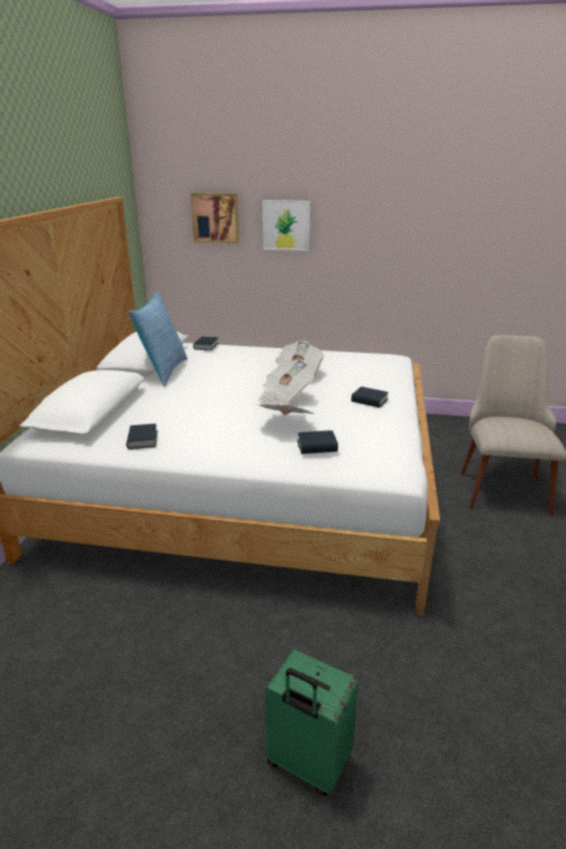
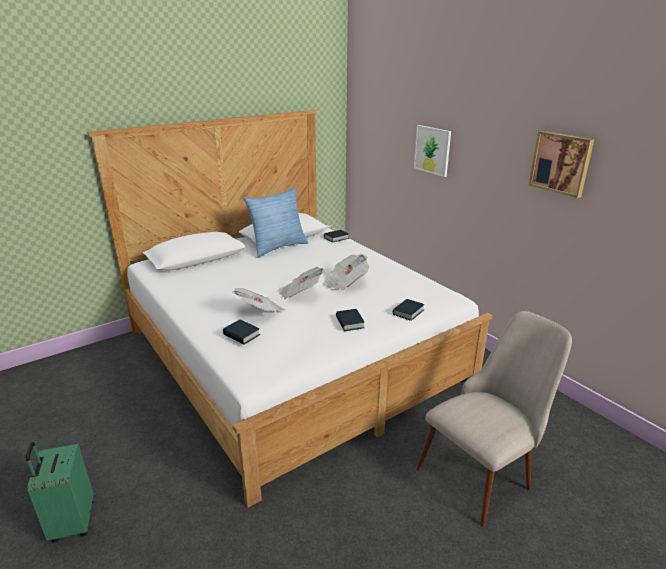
camera: 45 degrees right, 0 degrees up
(142, 440) = (182, 286): book -> book (408, 312)
(215, 218) = (388, 134): picture -> picture (561, 163)

